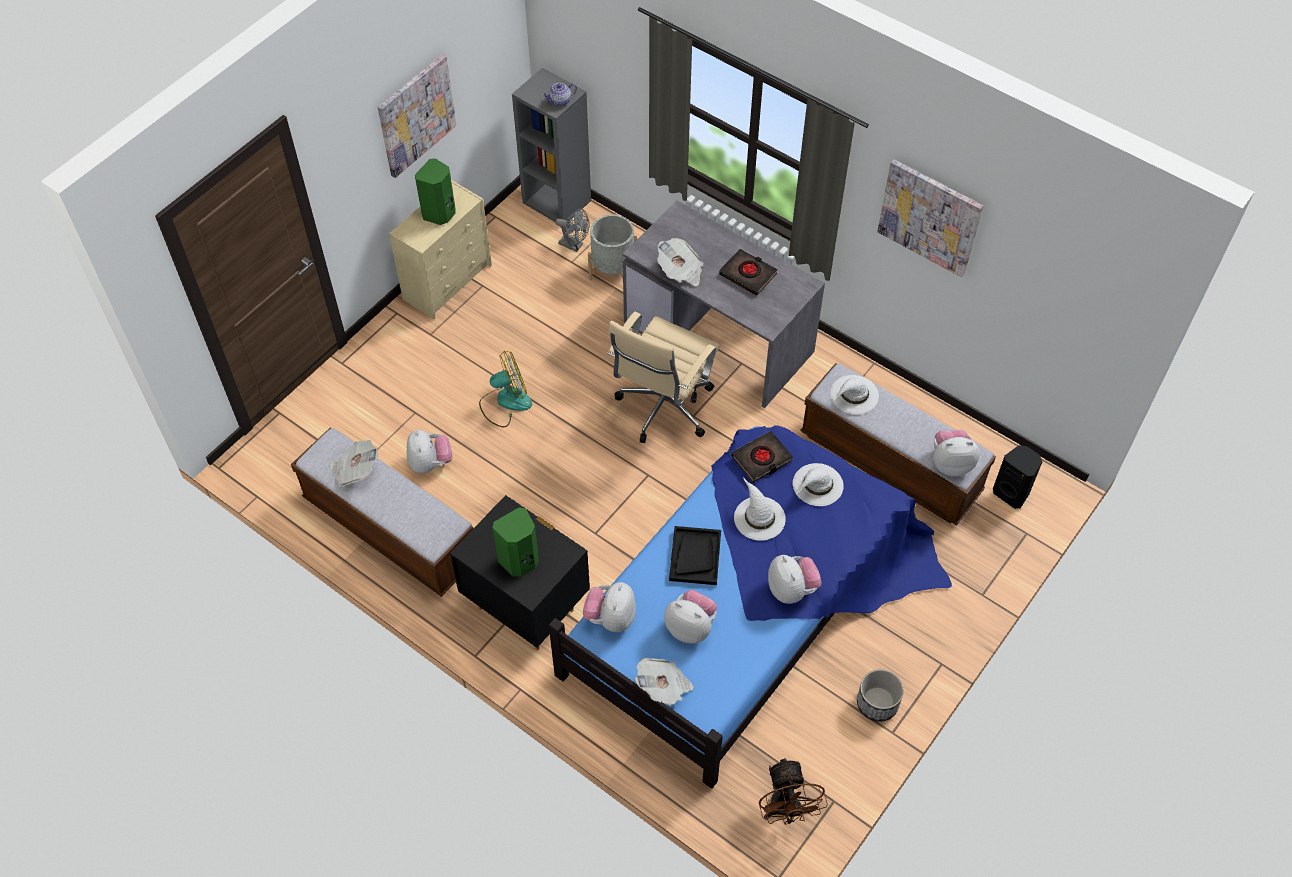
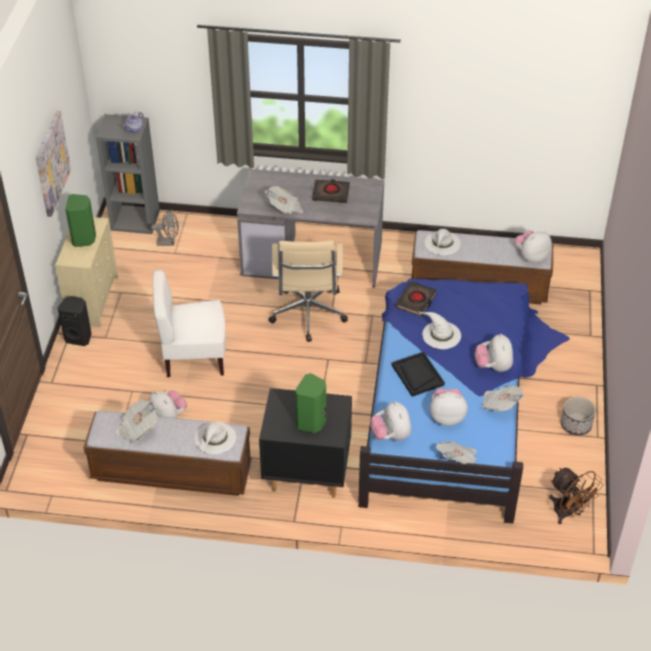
camera: 30 degrees left, 10 degrees down
(505, 402) = (194, 357): fan -> white chair
(613, 269) = (208, 246): grey planter -> none
(763, 643) = (500, 405): none -> newspaper
(791, 589) = (493, 366): plush toy -> plush toy turned 135 degrees counterclockwise
(817, 485) = (463, 301): white hat -> white hat (215, 438)
(930, 217) = (453, 94): picture -> none
(1011, 493) = (564, 272): black speaker -> black speaker (79, 337)

